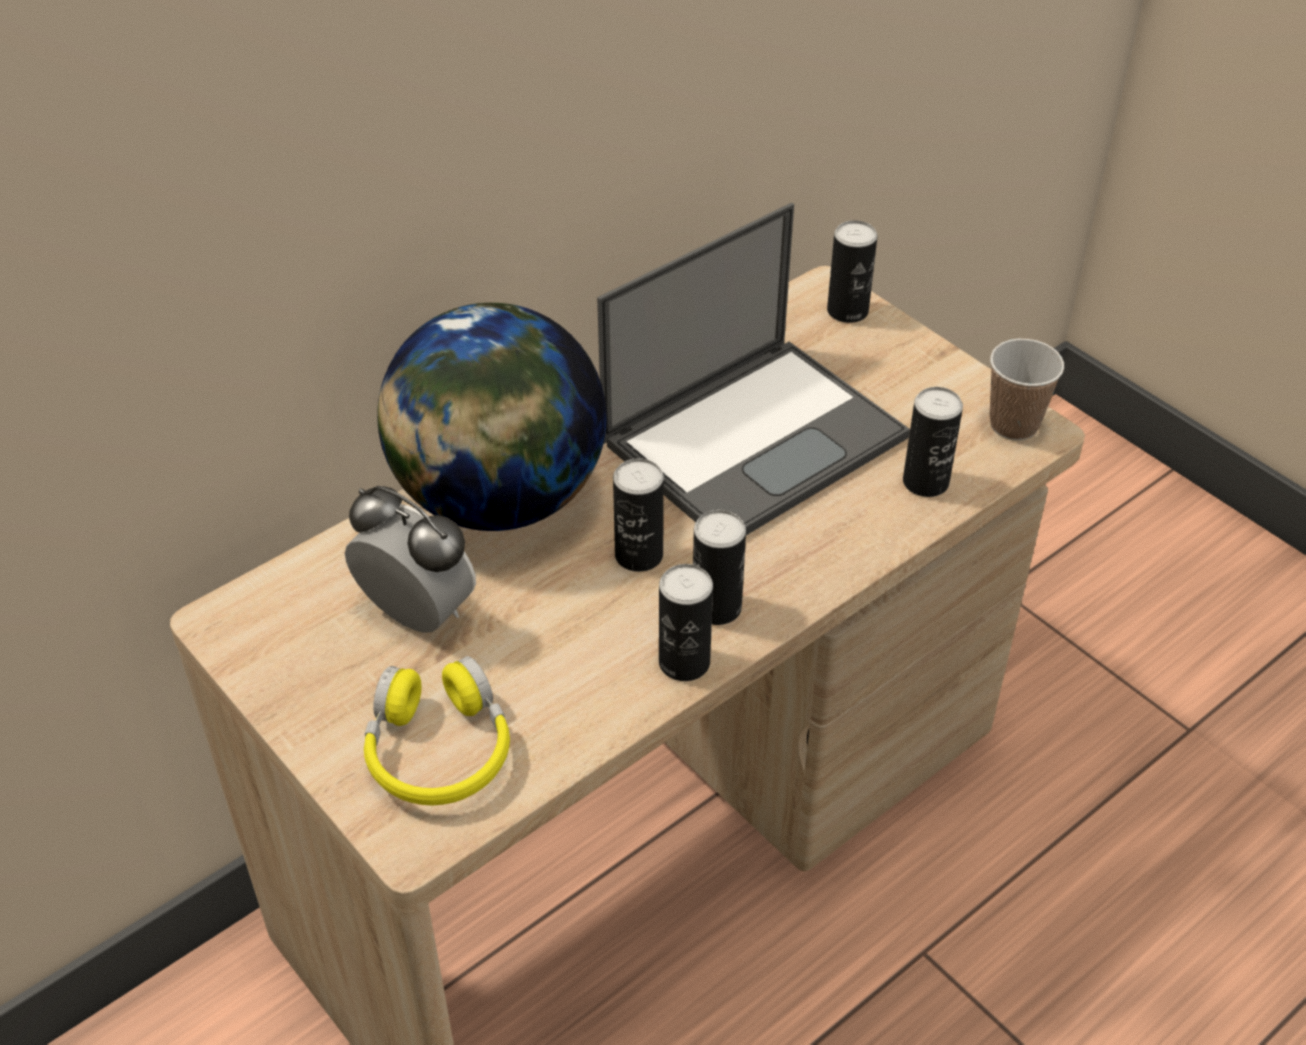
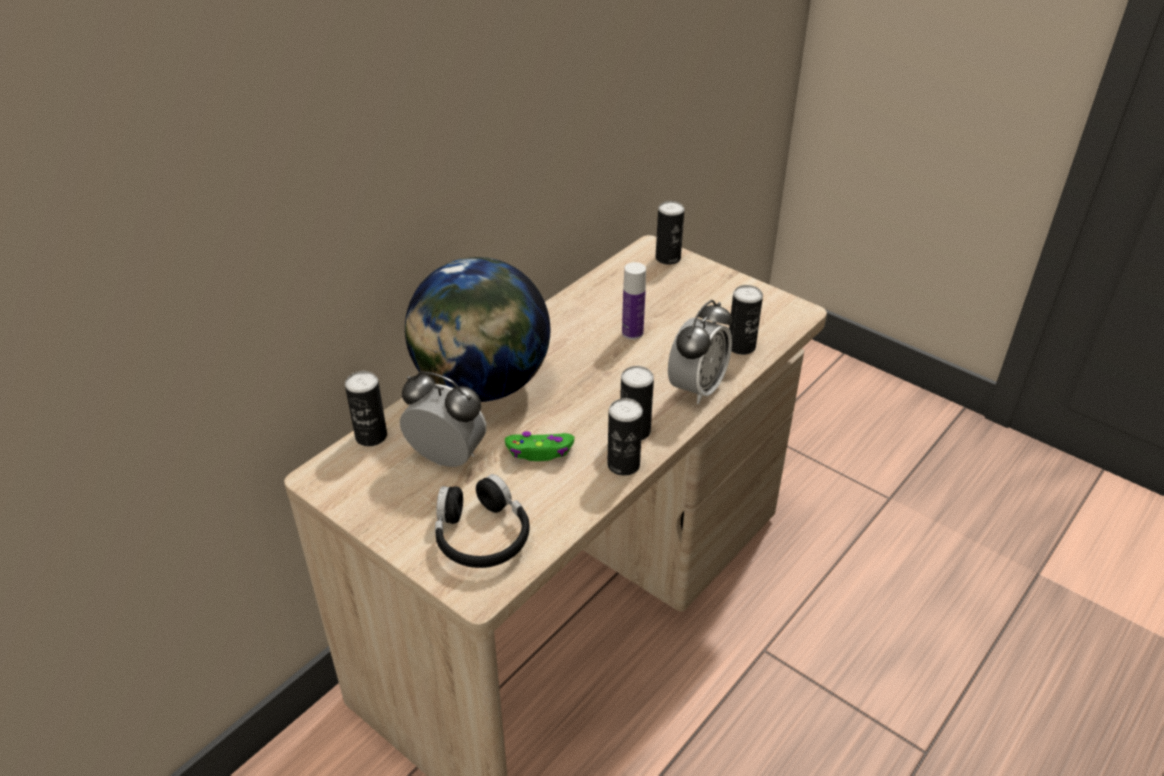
camera: 10 degrees left, 5 degrees down
(438, 750) = (481, 535): yellow headphones -> black headphones
(560, 622) = (540, 451): none -> green game controller
(639, 555) = (578, 407): can -> can (371, 436)
(756, 437) = (632, 333): laptop -> bottle
(834, 546) = (697, 388): none -> alarm clock
(1014, 425) = (784, 310): cup -> none

